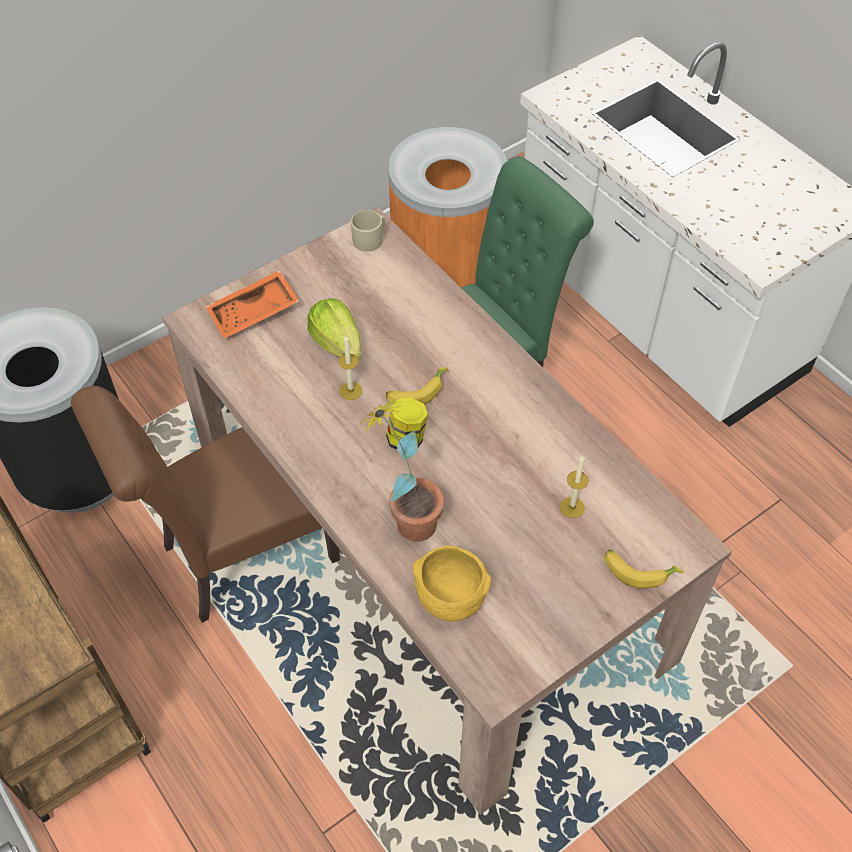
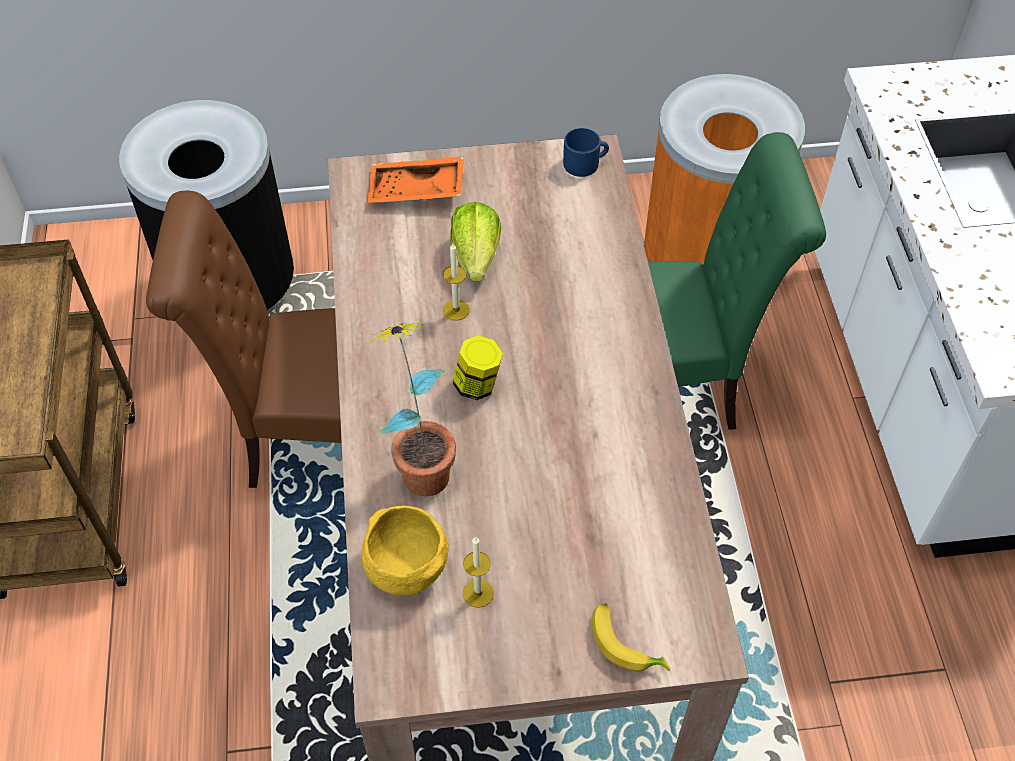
camera: 30 degrees right, 0 degrees up
(370, 238) = (585, 163): beige mug -> blue mug
(416, 391) = (522, 341): banana -> none
(572, 507) = (601, 539): candle -> candle (478, 593)

